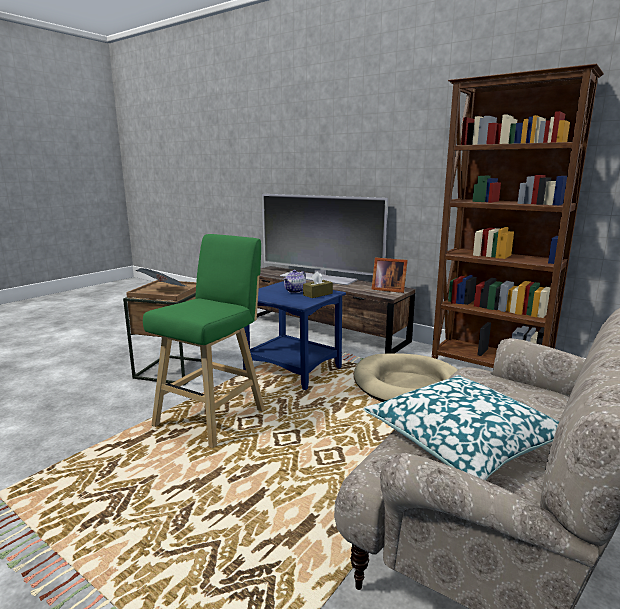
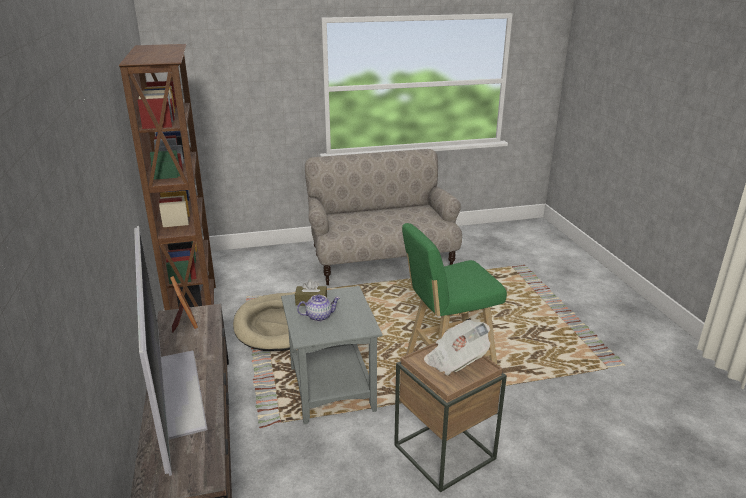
camera: 140 degrees left, 10 degrees up
(293, 369) = (330, 389): blue side table -> grey side table
(462, 440) = (401, 220): pillow -> none

